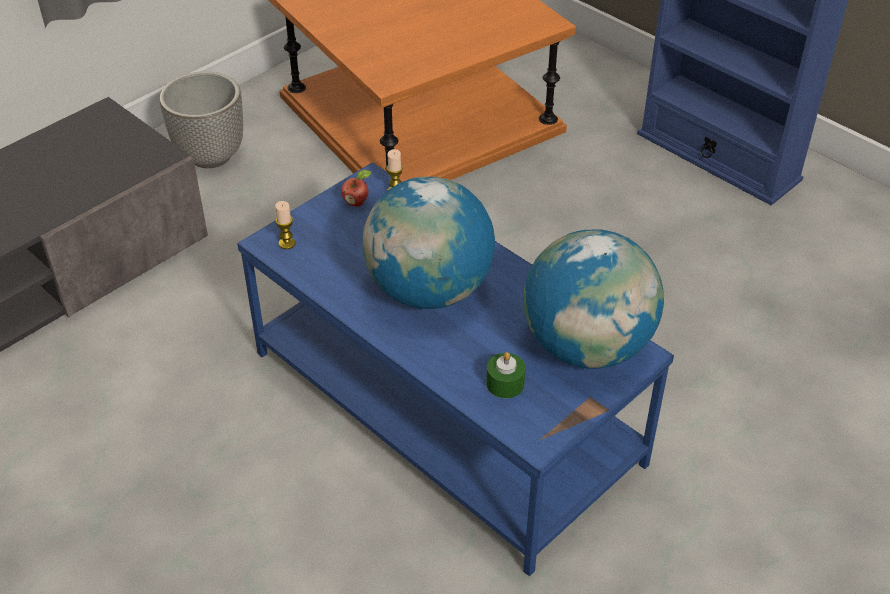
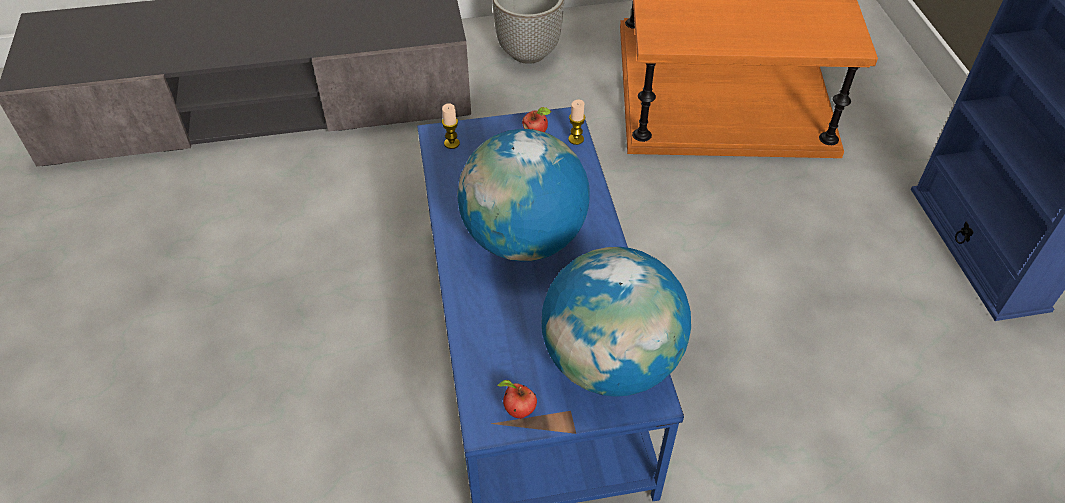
camera: 35 degrees right, 5 degrees up
(505, 383) = (509, 356): green candle -> none
(552, 419) = (518, 411): none -> apple

